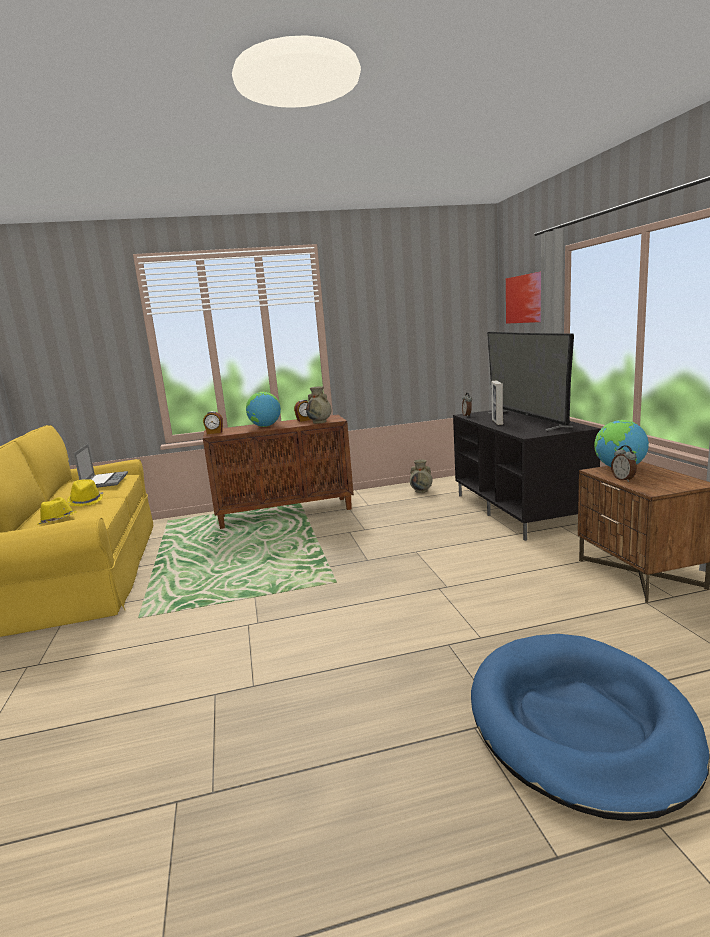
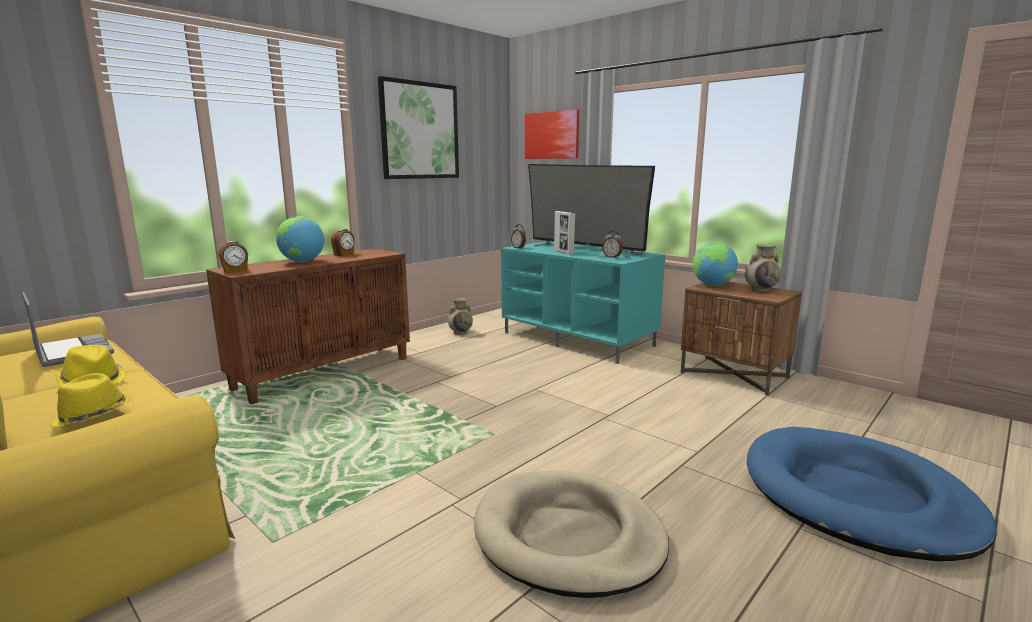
camera: 35 degrees left, 0 degrees up
(287, 669) = (568, 537): none -> beige dog bed
(320, 422) = (372, 255): beige vase -> beige vase (761, 289)
(391, 309) = (420, 131): none -> picture
(520, 510) = (579, 339): black tv stand -> turquoise tv stand
(623, 479) = (734, 293): alarm clock -> alarm clock (612, 257)

